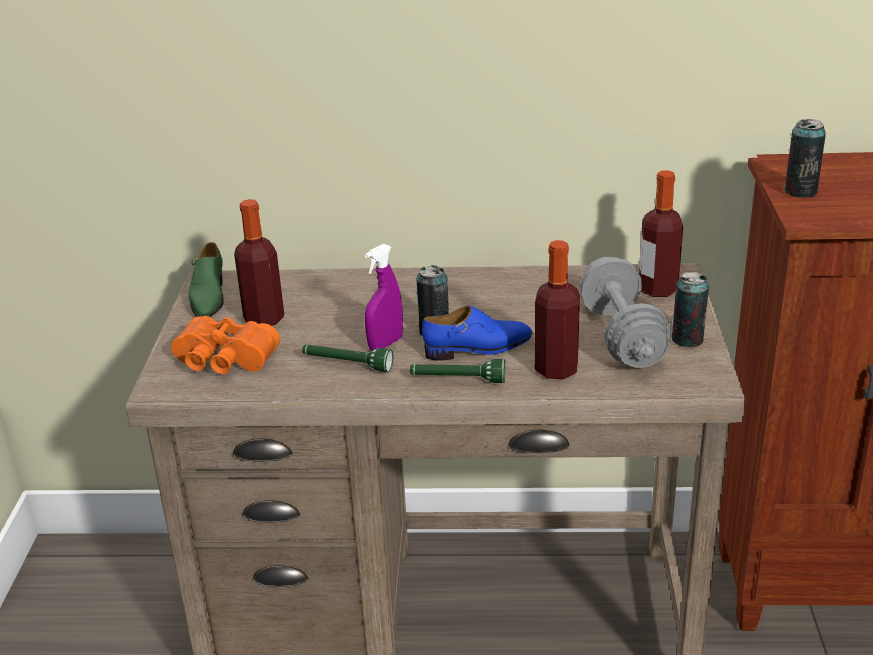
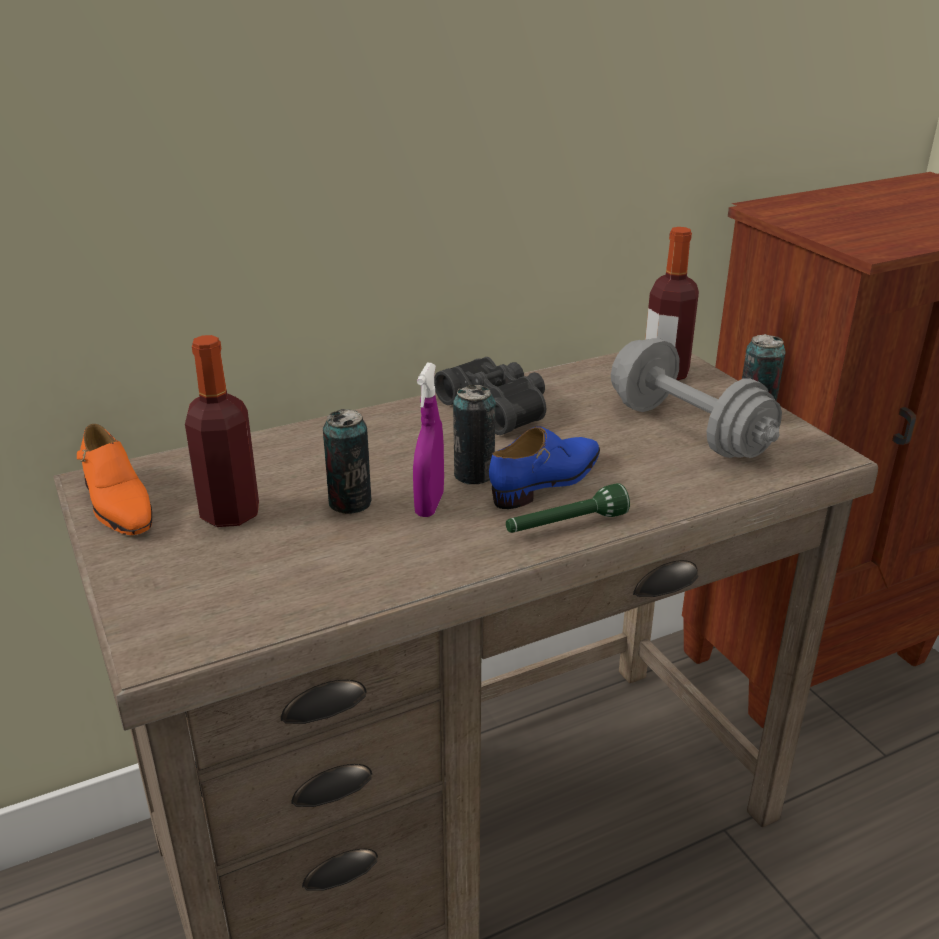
camera: 30 degrees left, 0 degrees up
(208, 297) = (117, 504): green shoe -> orange shoe
(223, 361) = (223, 587): orange binoculars -> none
(347, 364) = (406, 543): green flashlight -> none
(500, 288) = (498, 407): none -> black binoculars
(556, 369) = (661, 483): bottle -> none
(800, 191) = (826, 228): can -> can (350, 503)

